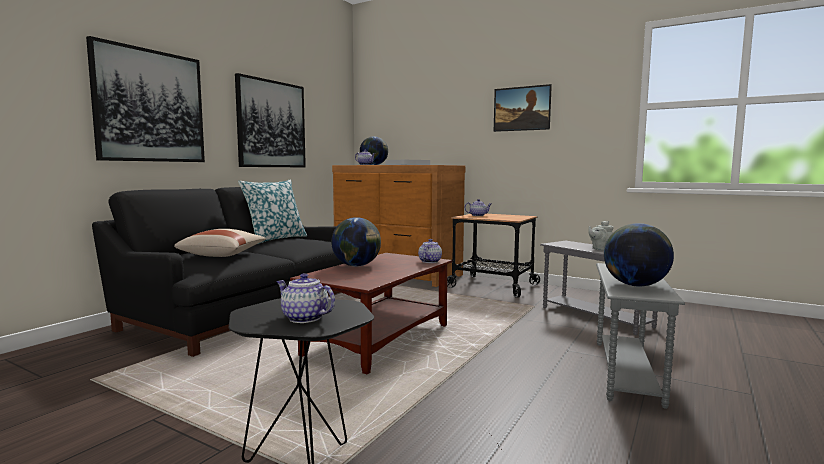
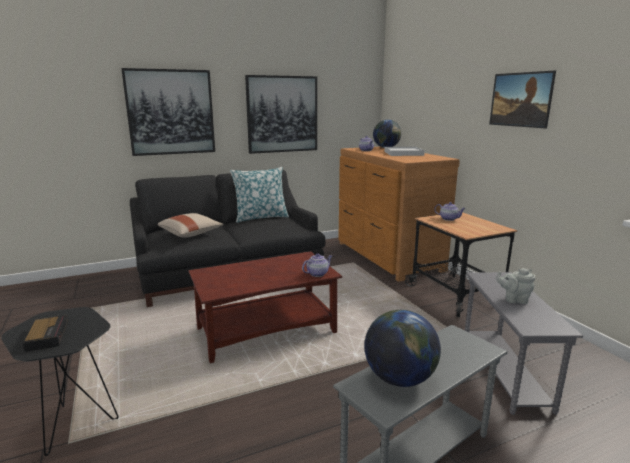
camera: 35 degrees right, 10 degrees up
(303, 318) = (47, 336): teapot -> alarm clock
(357, 265) = (254, 266): globe -> none

